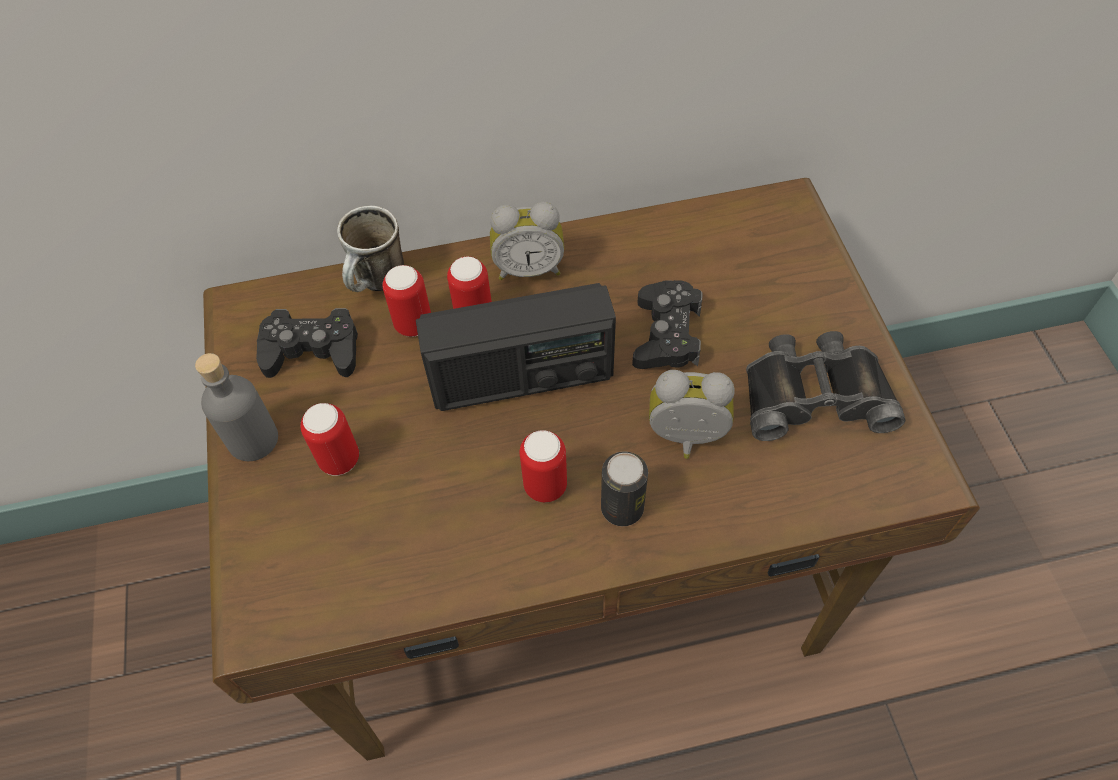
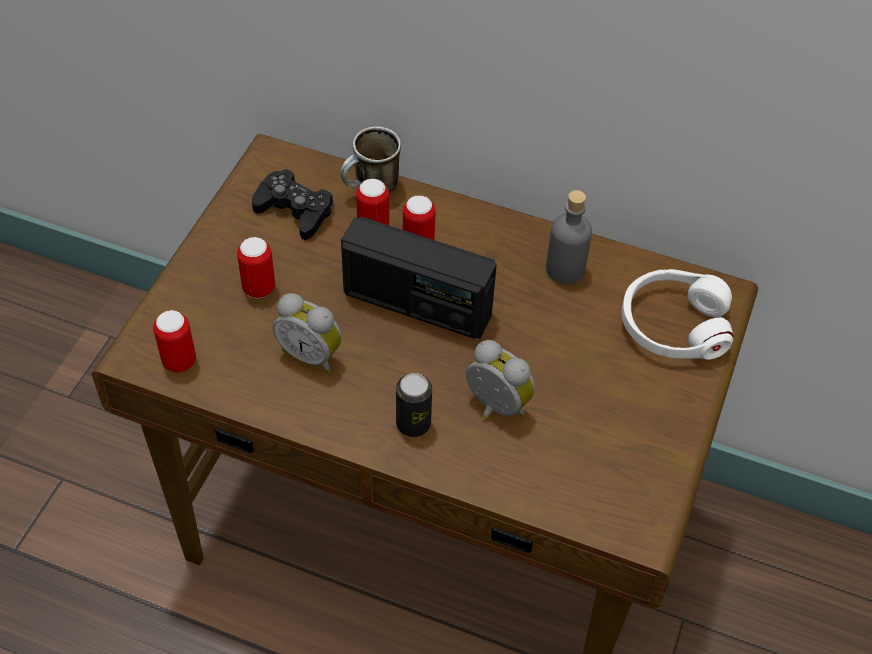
camera: 30 degrees right, 5 degrees down
(253, 439) = (216, 246): grey bottle -> grey bottle (565, 269)
(528, 268) = (483, 235): alarm clock -> alarm clock (311, 354)
(545, 486) = (374, 381): can -> can (179, 361)
(666, 334) = (542, 333): black game controller -> none
(775, 257) = (673, 325): none -> white headphones
(814, 393) = (614, 432): black binoculars -> none

